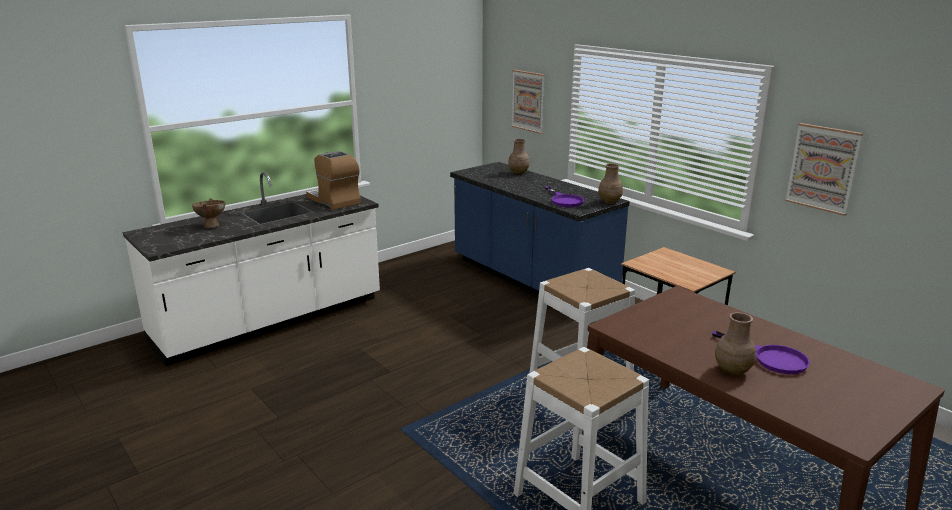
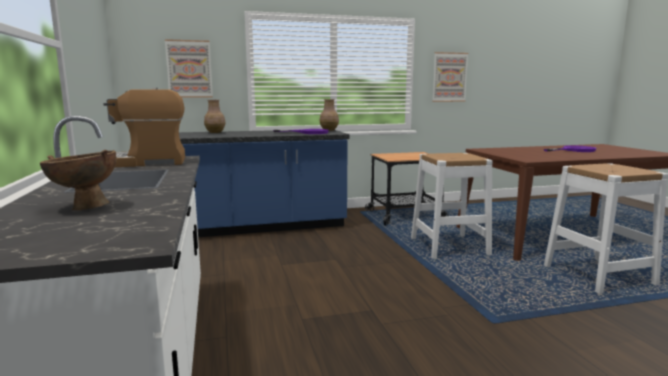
camera: 65 degrees left, 10 degrees down
(732, 370) = (592, 154): brown vase -> none

